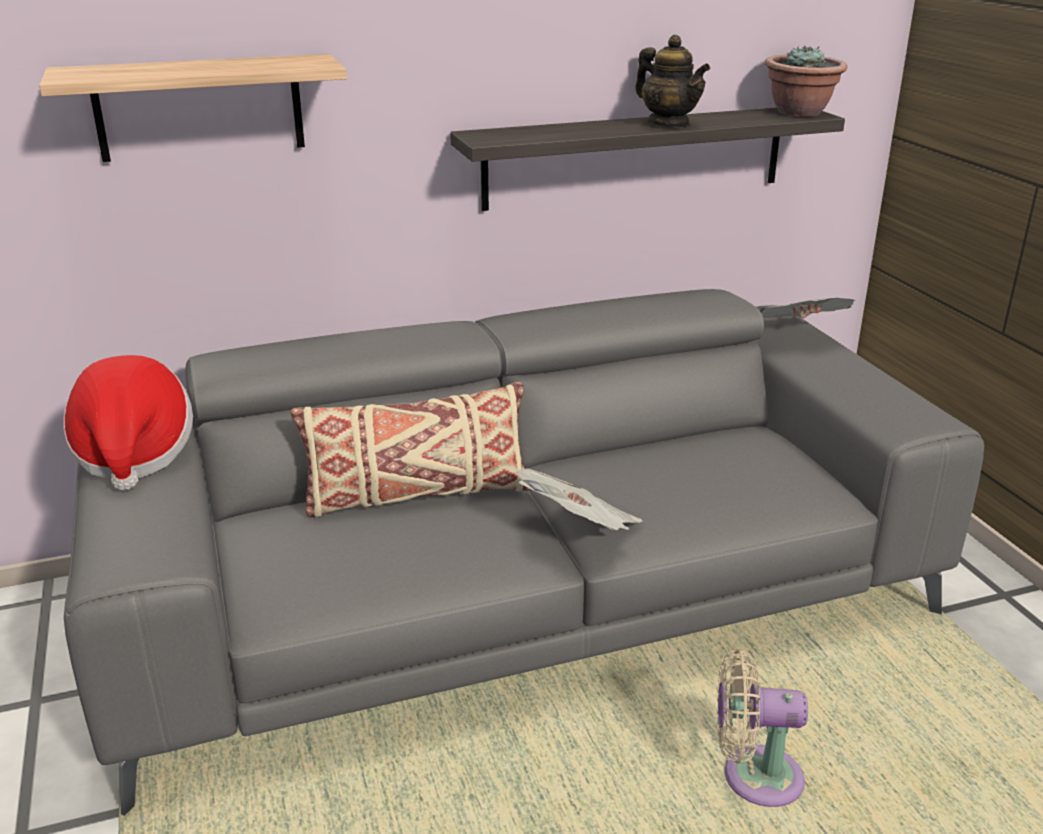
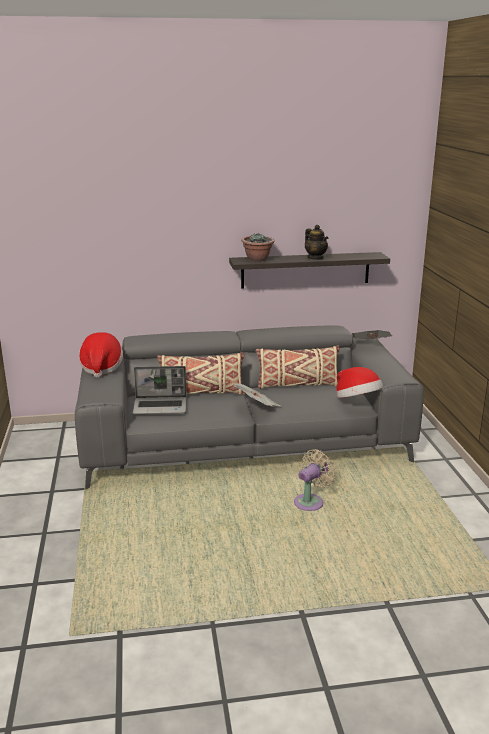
camera: 10 degrees right, 5 degrees down
(199, 108) = (136, 246): shelf -> none
(318, 554) = (161, 406): none -> laptop
(651, 449) = (297, 385): none -> beige pillow
(753, 776) = (311, 502): beige fan -> beige fan turned 120 degrees clockwise
(800, 112) = (374, 255): potted plant -> potted plant (257, 259)
(820, 486) = (357, 401): none -> hat

